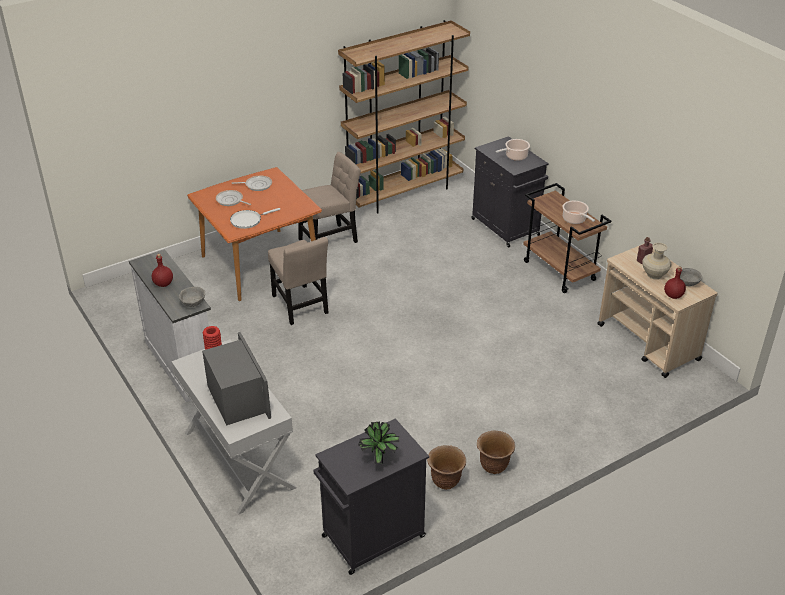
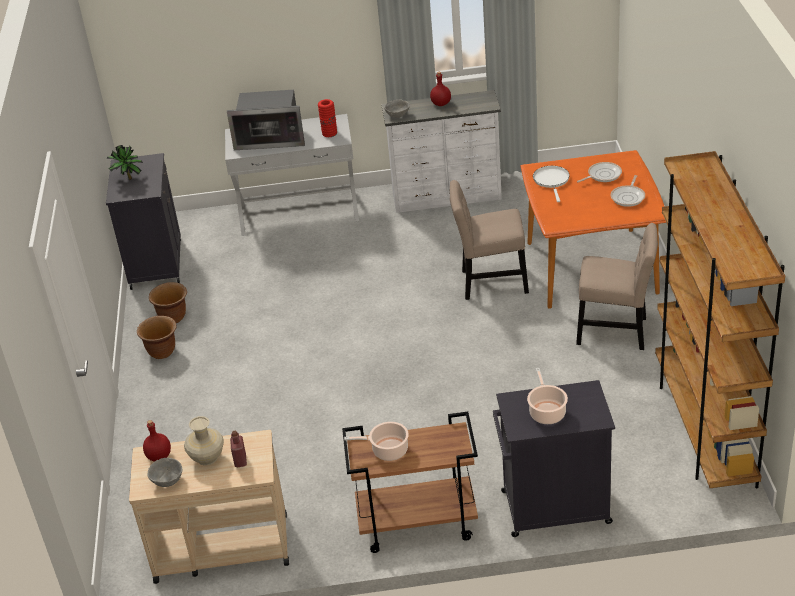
camera: 120 degrees right, 0 degrees up
(330, 239) = (616, 332): beige chair -> beige chair turned 75 degrees counterclockwise

